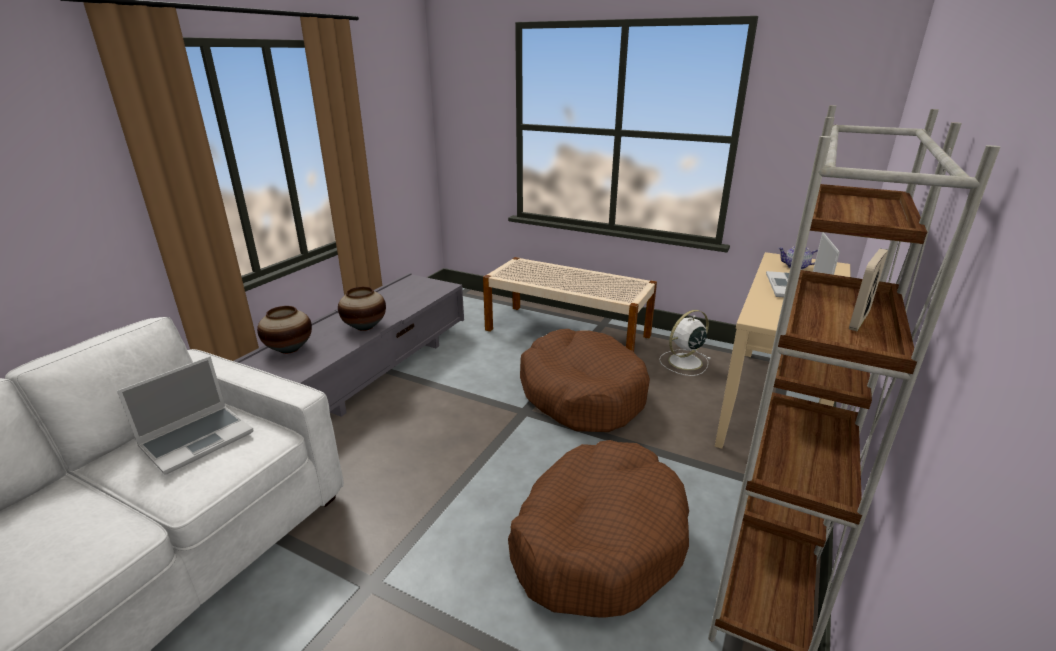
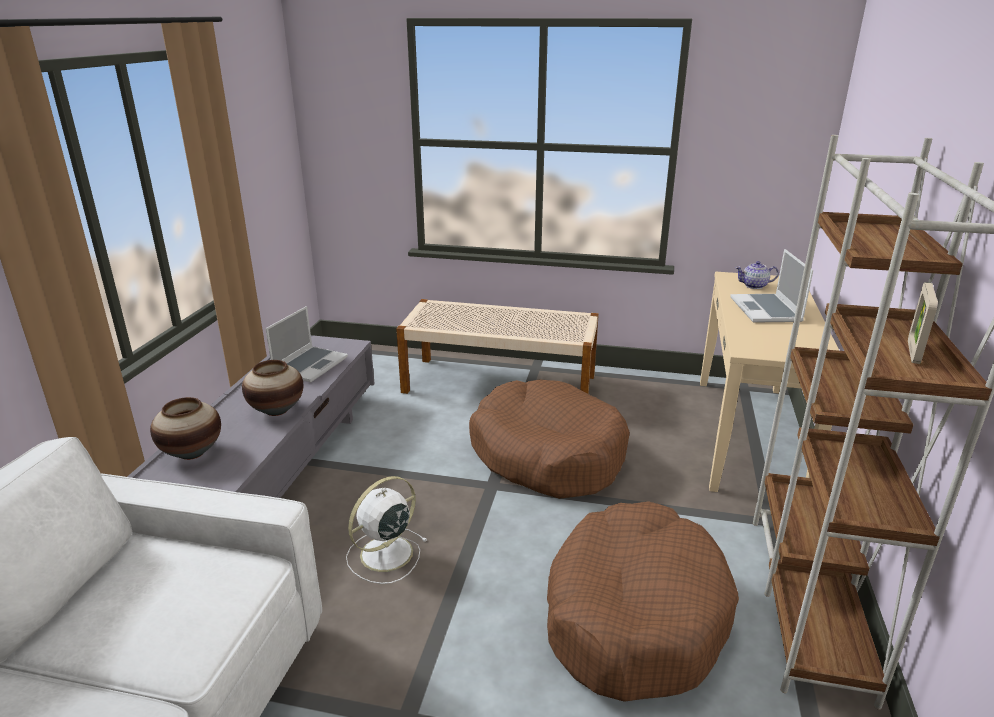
camera: 15 degrees left, 0 degrees up
(198, 439) = (161, 588): laptop -> laptop (310, 365)
(684, 362) = (641, 401): white fan -> white fan (384, 555)

